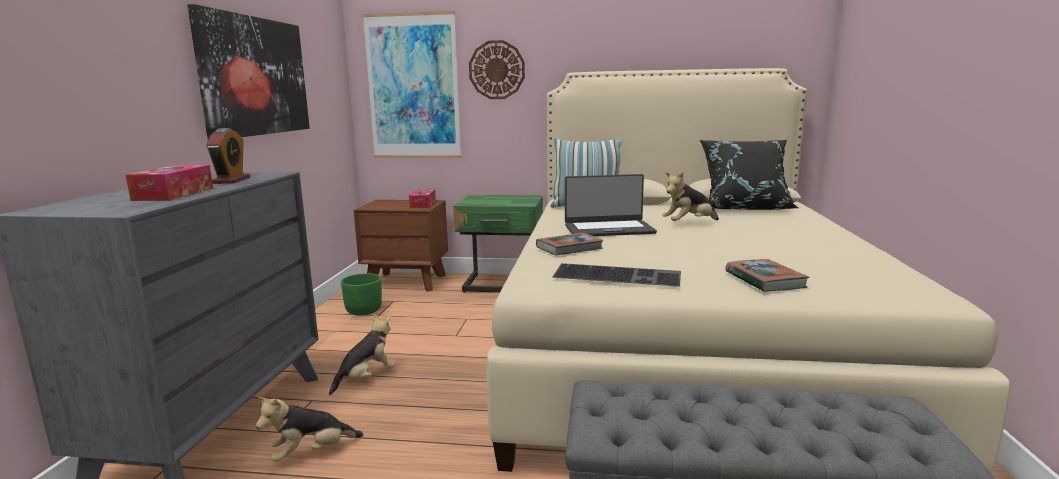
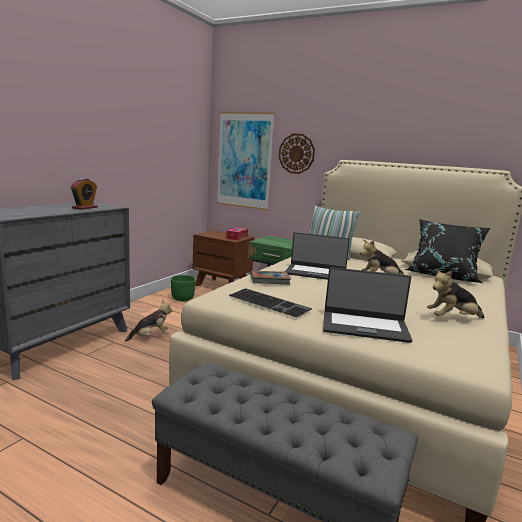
camera: 20 degrees right, 0 degrees up
(174, 194) = (43, 211): tissue box -> none
(255, 76) = (132, 148): picture -> none
(311, 453) = (91, 369): plush toy -> plush toy (452, 319)
(764, 280) = (364, 326): book -> laptop

